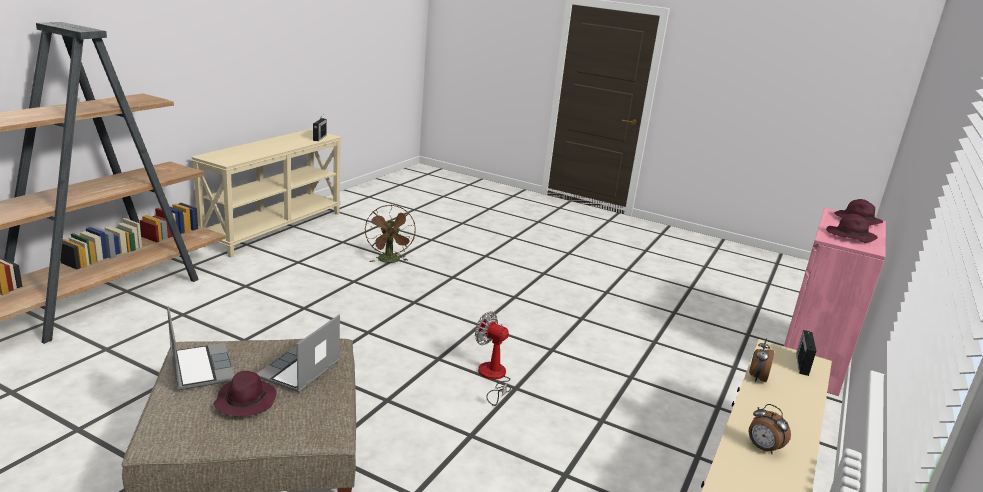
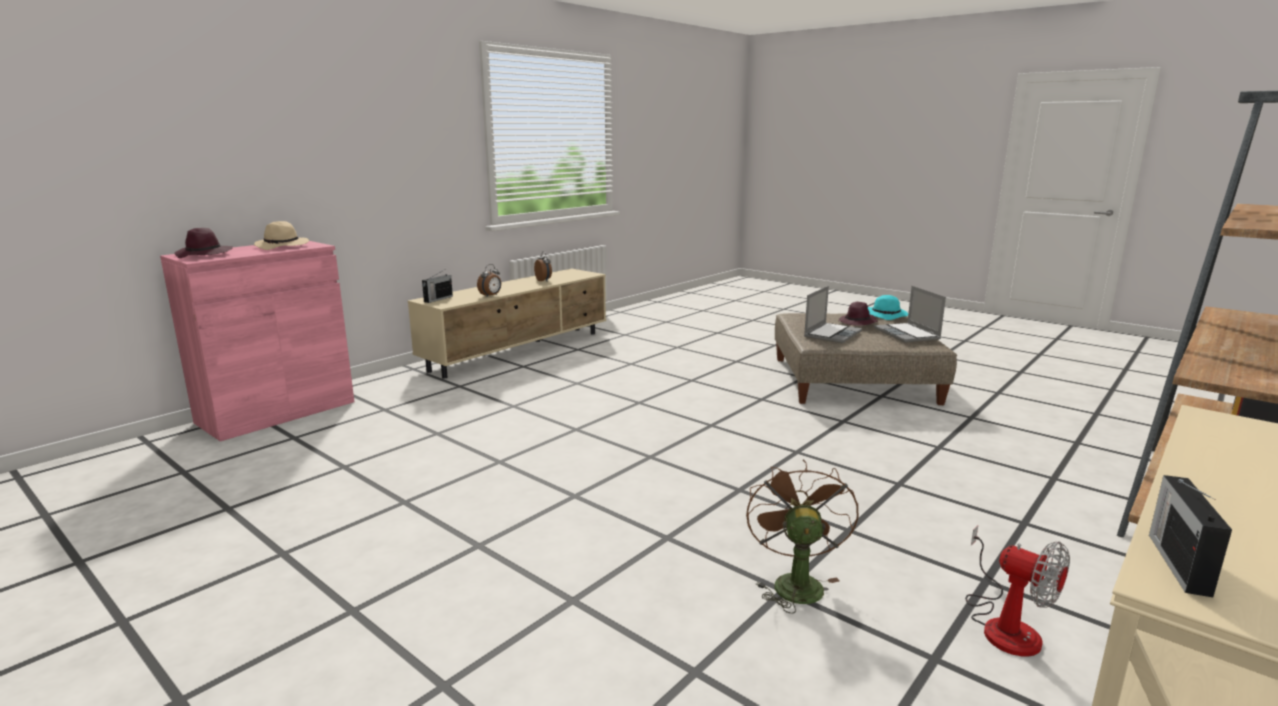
camera: 165 degrees left, 5 degrees down
(174, 434) = (886, 315): none -> turquoise hat
(493, 377) = (658, 409): fan -> fan (1005, 624)
(849, 237) = (283, 246): purple hat -> beige hat

